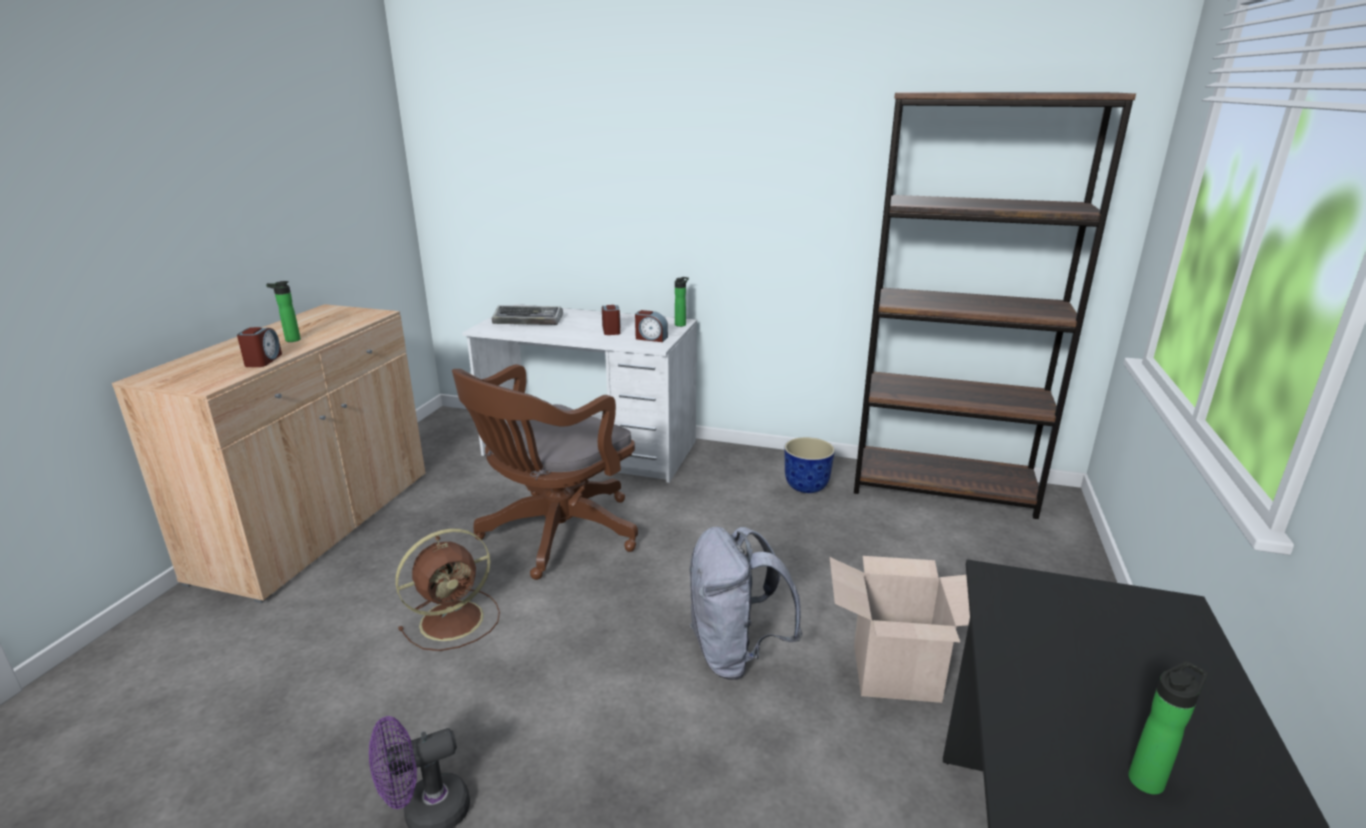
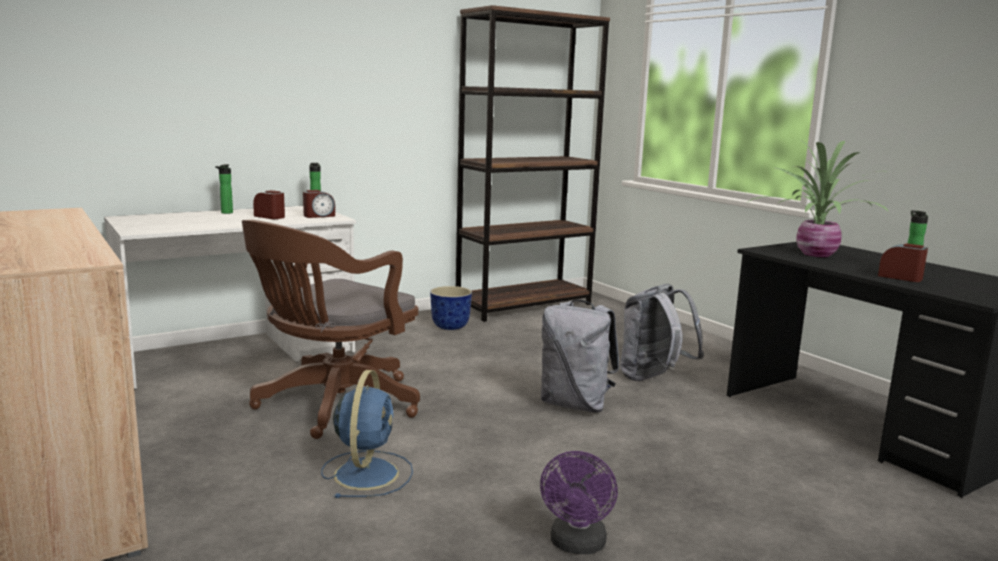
camera: 50 degrees left, 10 degrees down
(263, 360) = (76, 243): alarm clock -> alarm clock (900, 277)
(290, 340) = (40, 232): bottle -> bottle (225, 213)
(454, 619) = (367, 473): brown fan -> blue fan
(529, 320) = (167, 222): keyboard -> none
(554, 535) = (332, 406): brown office chair -> brown office chair turned 45 degrees clockwise
(896, 672) = (653, 379): cardboard box -> grey backpack
(1072, 631) = (813, 254): none -> potted plant

